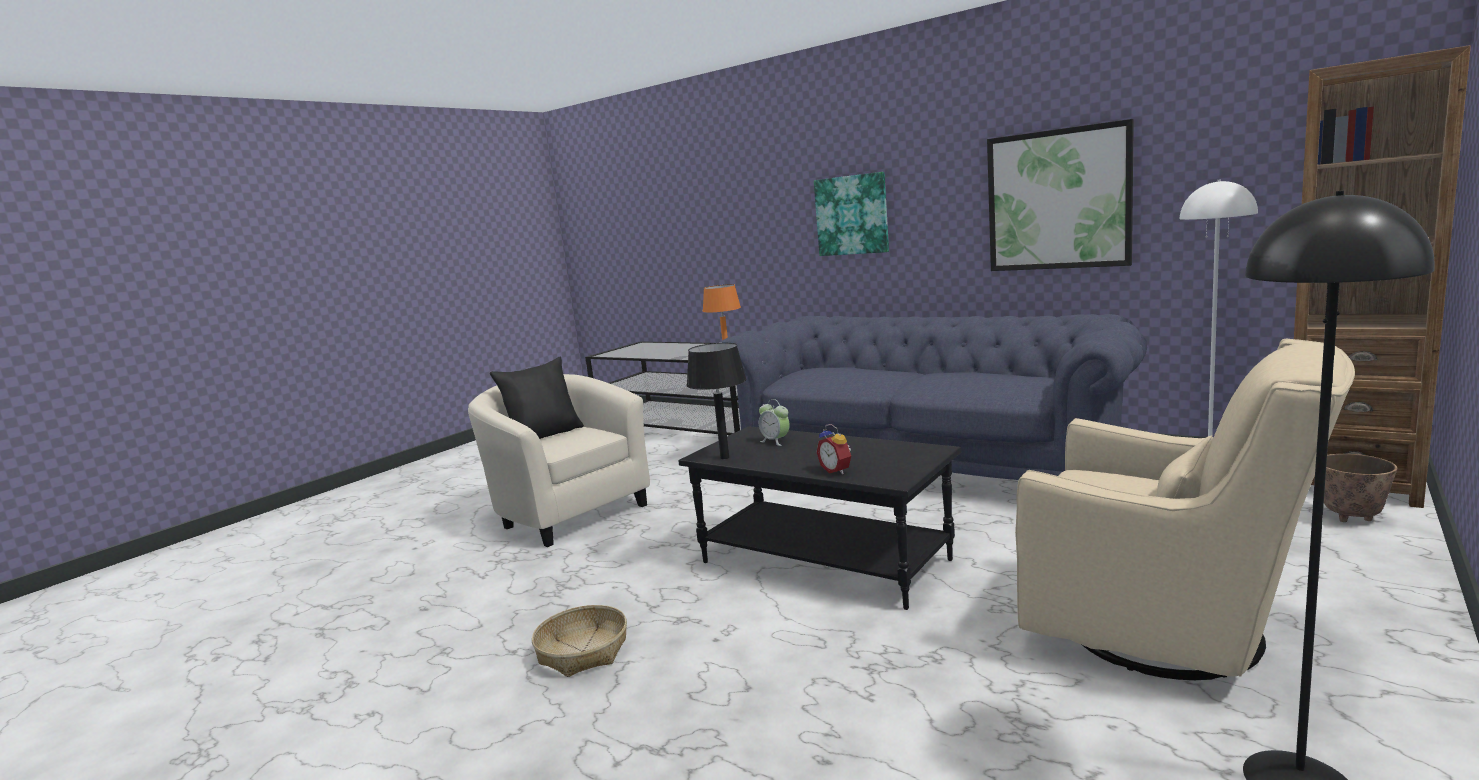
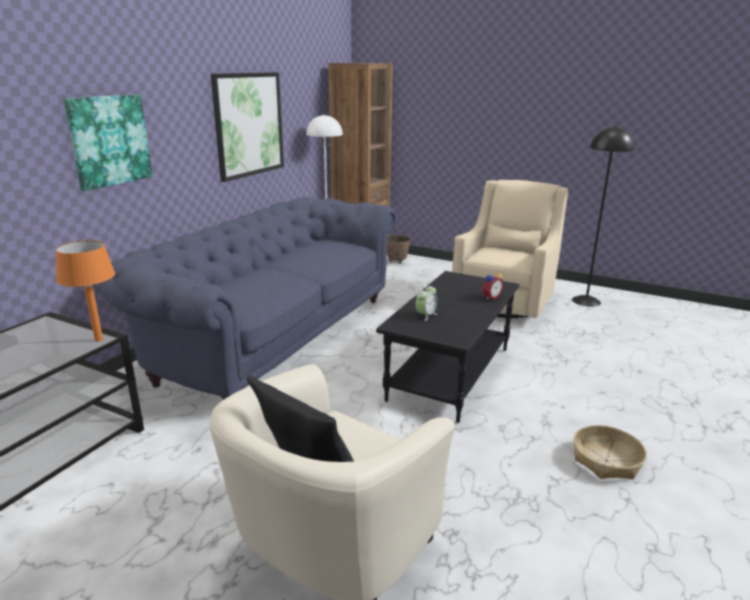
camera: 100 degrees left, 10 degrees up
(724, 457) = (464, 331): black table lamp -> none

